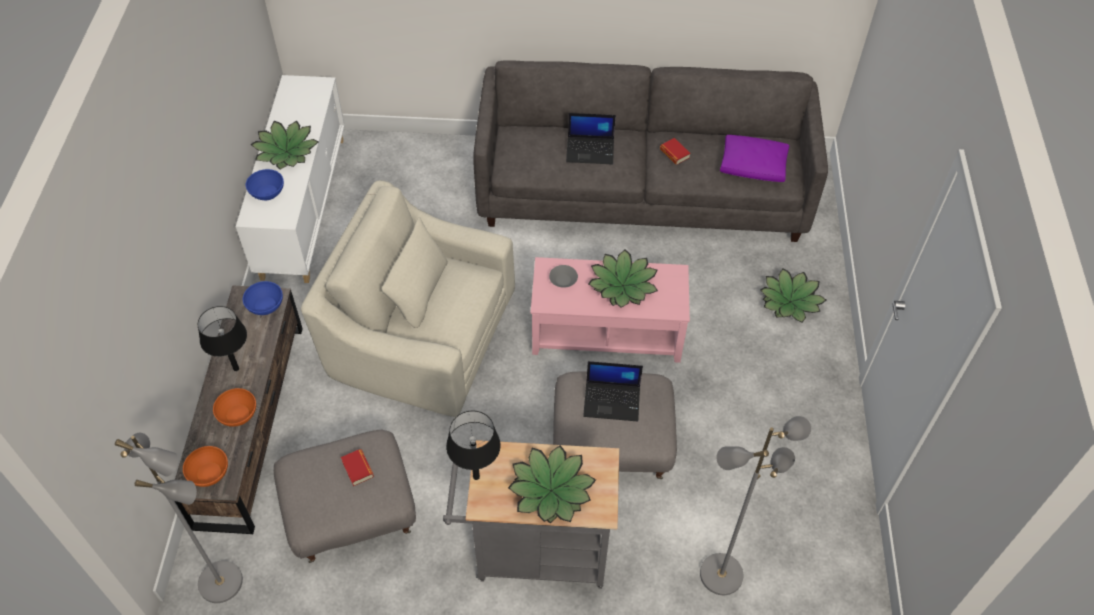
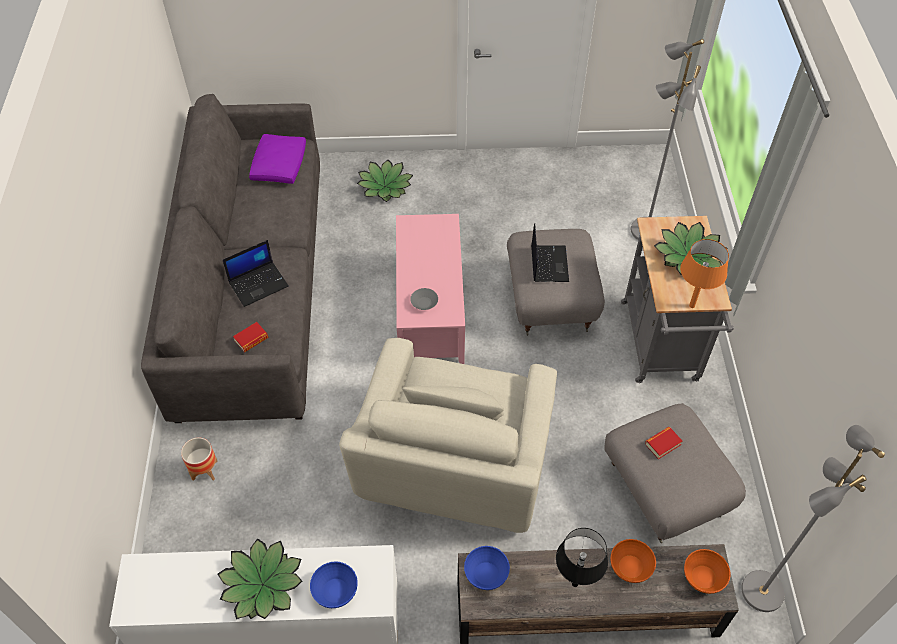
camera: 95 degrees left, 0 degrees up
(448, 164) = (204, 470): none -> planter
(476, 477) = (691, 305): black table lamp -> orange table lamp
(591, 150) = (259, 284): laptop -> laptop turned 60 degrees clockwise
(622, 285) = (425, 259): potted plant -> none
(674, 154) = (263, 220): book -> book (251, 339)

